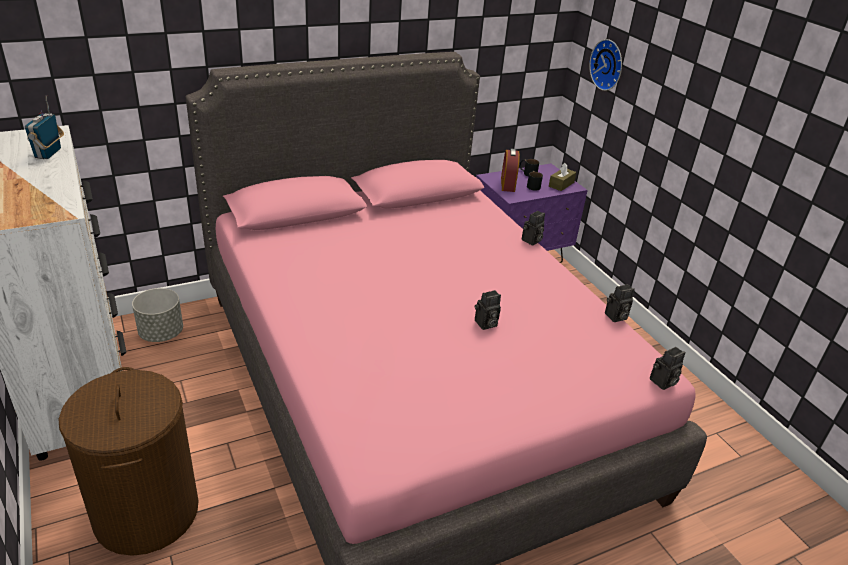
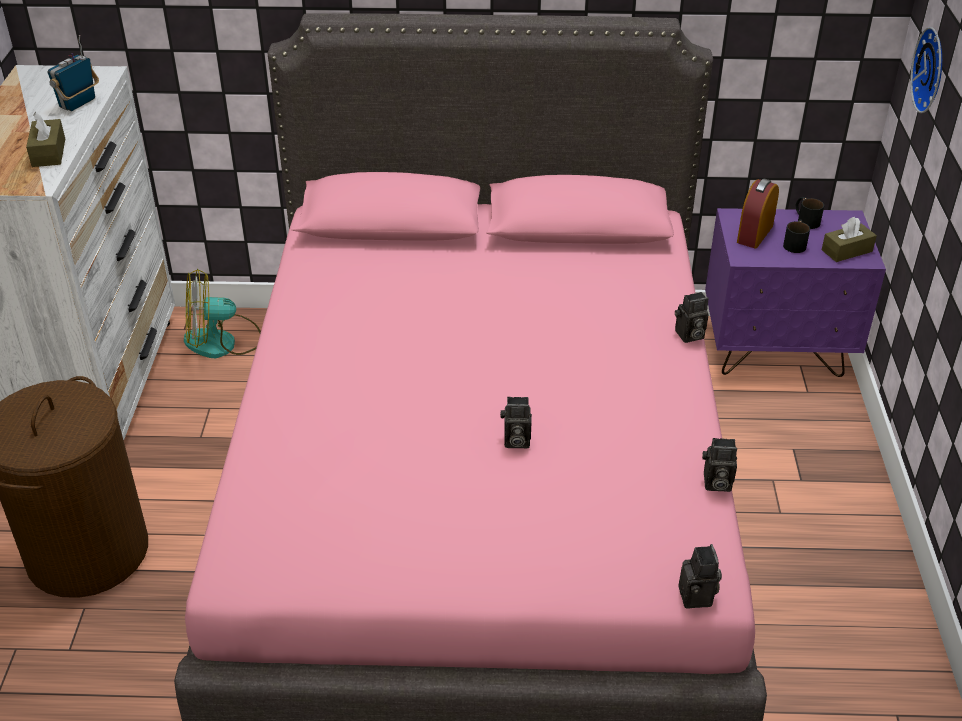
camera: 30 degrees right, 5 degrees up
(53, 189) = (48, 153): none -> brown tissue box
(161, 333) = (223, 342): grey planter -> fan
(662, 383) = (698, 597): camera -> camera turned 90 degrees counterclockwise

